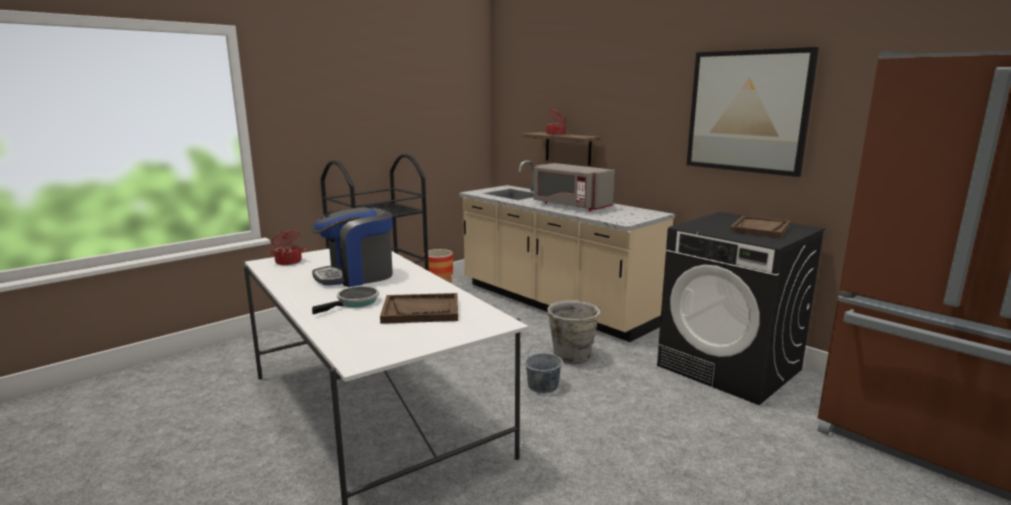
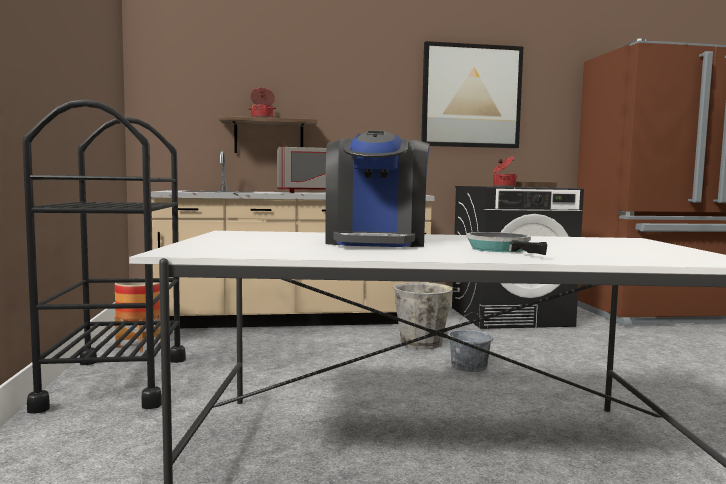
camera: 55 degrees left, 10 degrees down
(288, 261) = (213, 247): cooking pot -> cooking pot (503, 186)
(421, 310) = (565, 244): brown tray -> none

